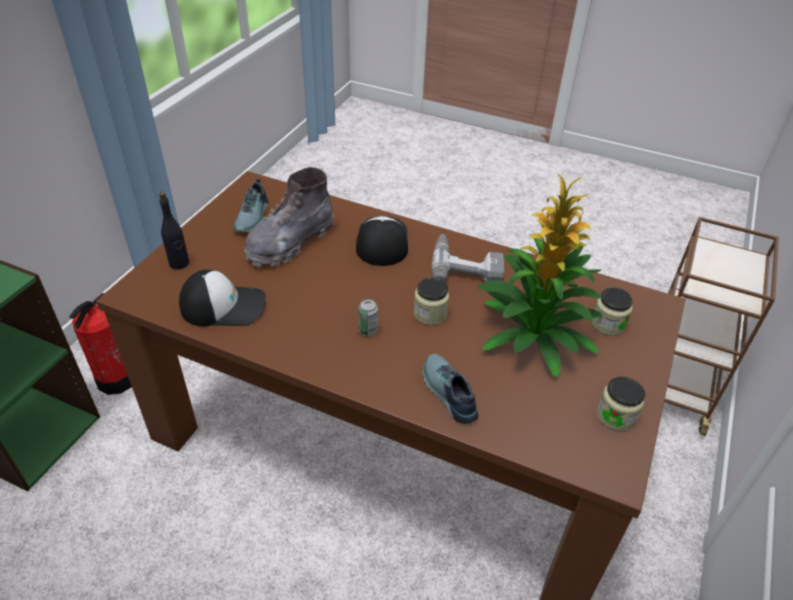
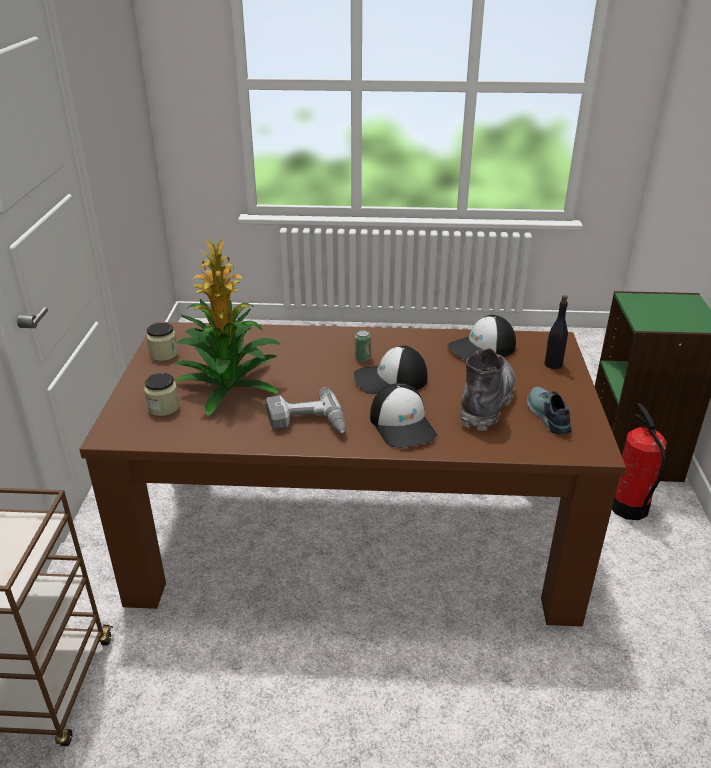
camera: 160 degrees right, 10 degrees down
(358, 292) = (390, 379): none -> cap
(430, 314) = (321, 379): jar -> none
(447, 393) = (285, 340): shoe -> none

